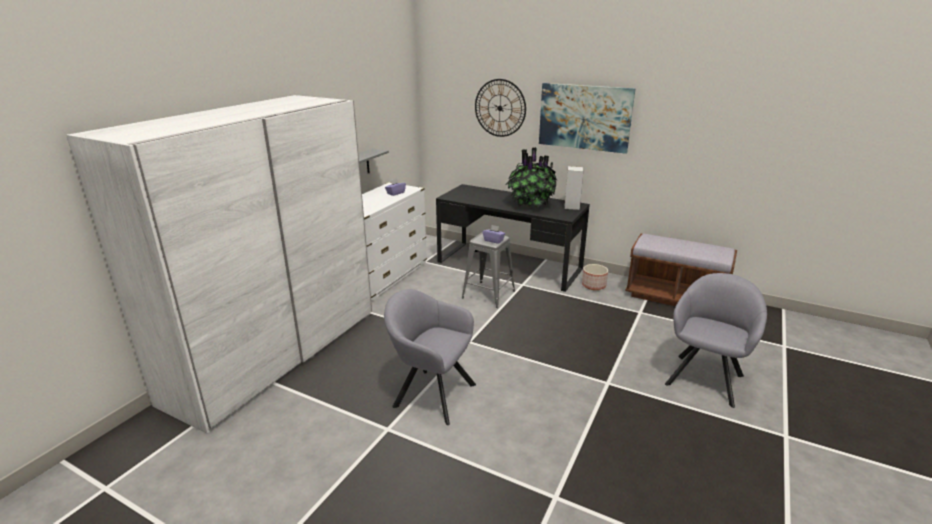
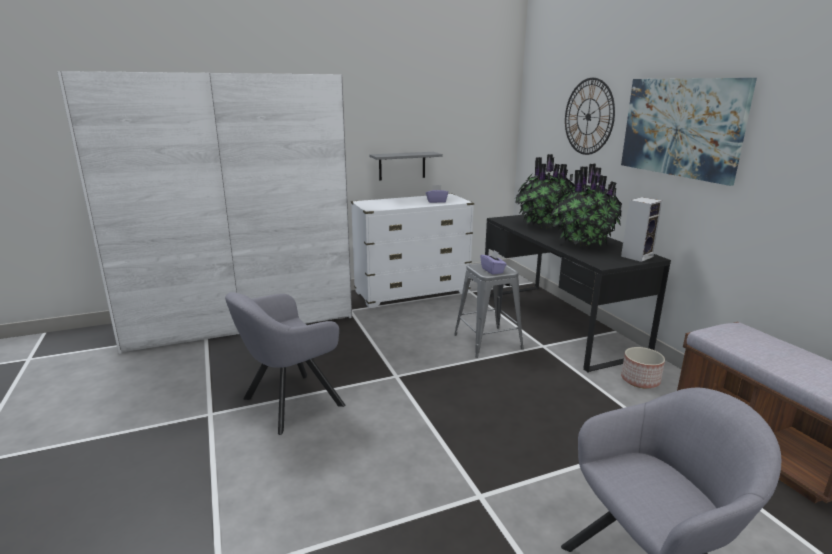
camera: 40 degrees right, 5 degrees down
(430, 393) = (288, 404): grey armchair -> grey armchair turned 105 degrees counterclockwise
(483, 196) = (542, 226): none -> potted plant

